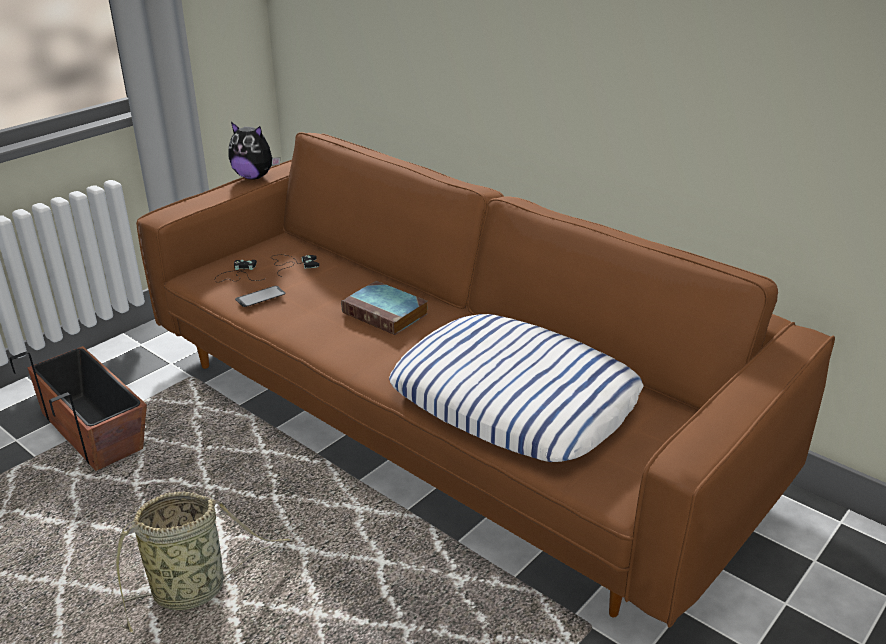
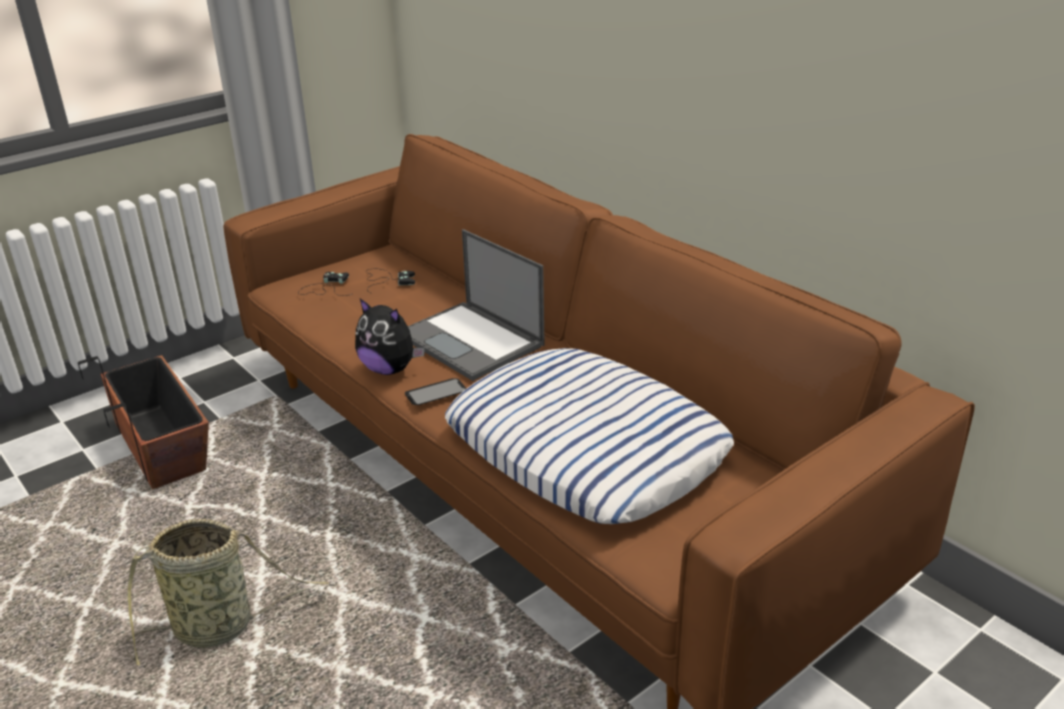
camera: 10 degrees right, 0 degrees up
(254, 177) = (360, 181): plush toy -> plush toy (389, 369)
(260, 298) = (341, 315): phone -> phone (435, 393)
(387, 313) = (472, 341): book -> laptop

